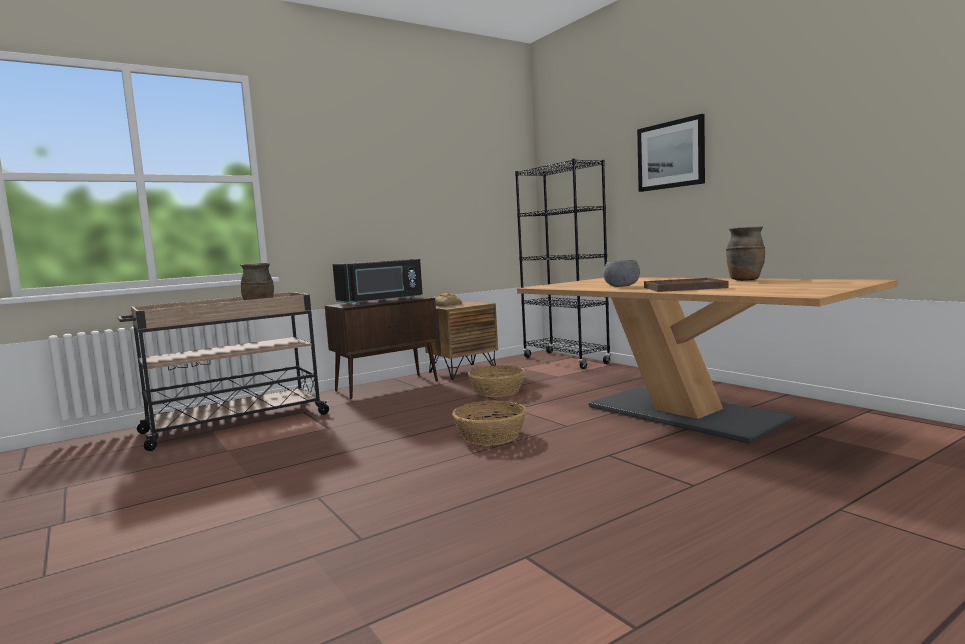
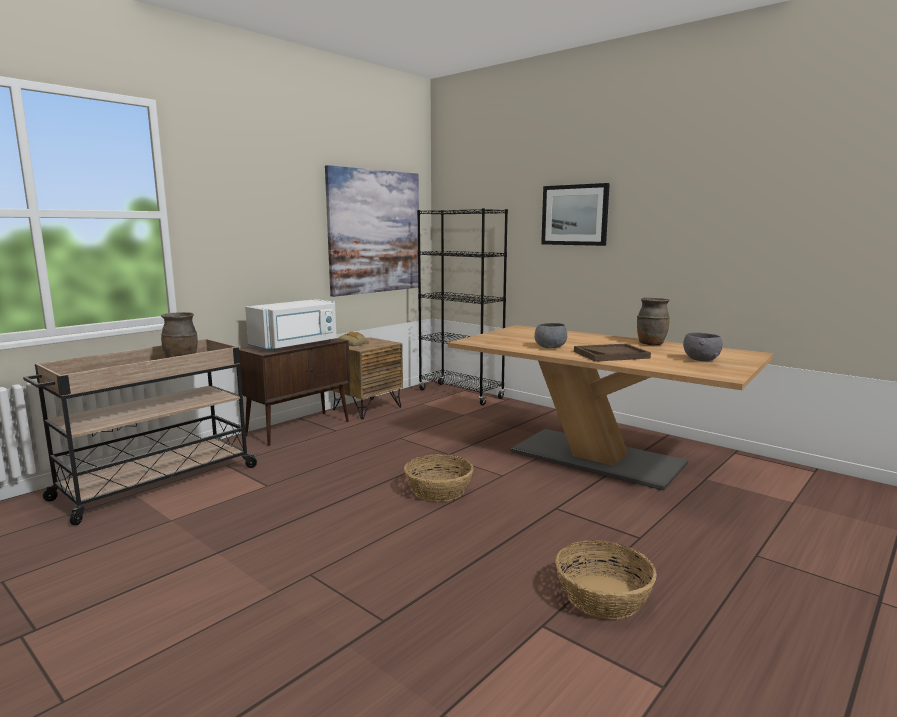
camera: 15 degrees left, 5 degrees up
(381, 301) = (296, 345): black microwave -> white microwave
(472, 195) = (375, 232): none -> picture
(497, 391) = (416, 434): basket -> basket (603, 597)
(791, 286) = (701, 360): none -> grey bowl

